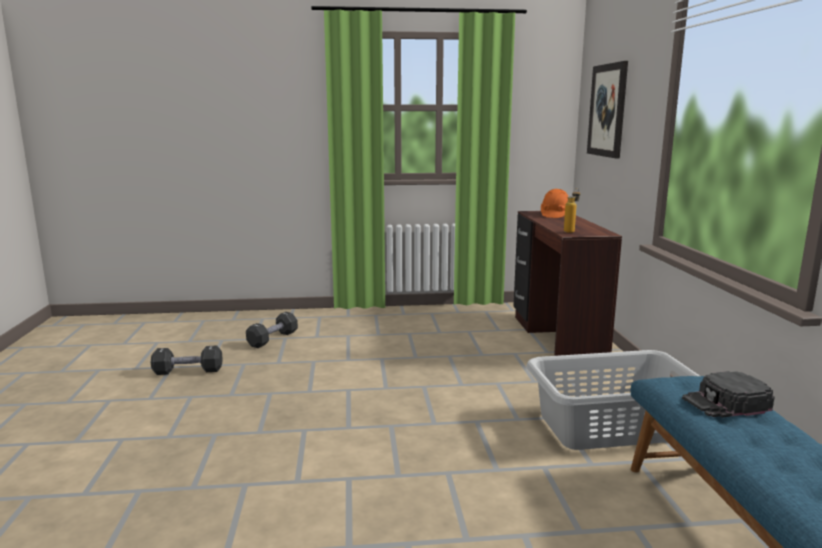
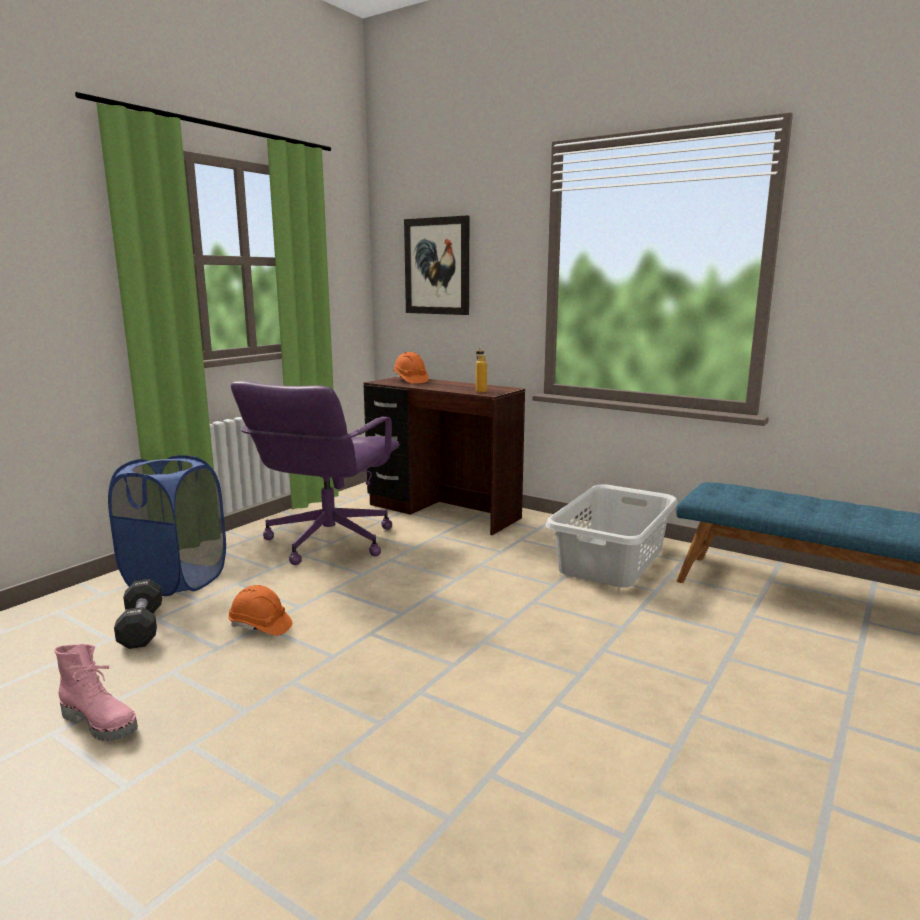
camera: 50 degrees left, 0 degrees up
(188, 371) = (101, 722): black dumbbell -> pink boot
(312, 361) = (260, 626): none -> orange hard hat
(328, 322) = (176, 580): none -> blue laundry basket
(438, 331) = (327, 541): none -> purple office chair
(726, 403) = (757, 494): black cap -> none

